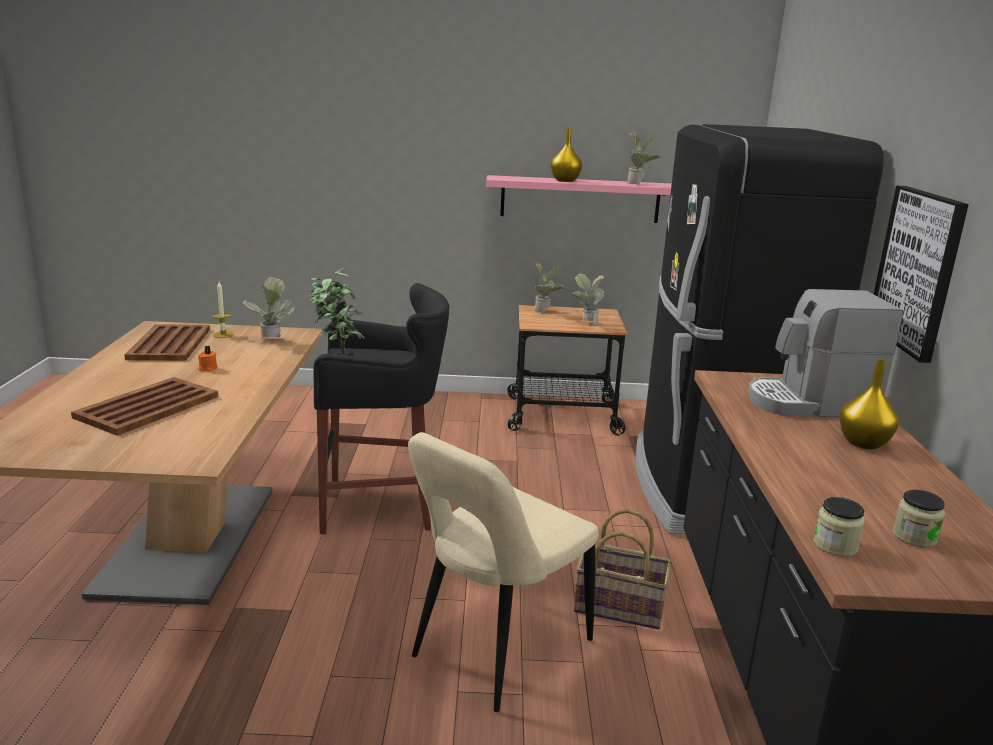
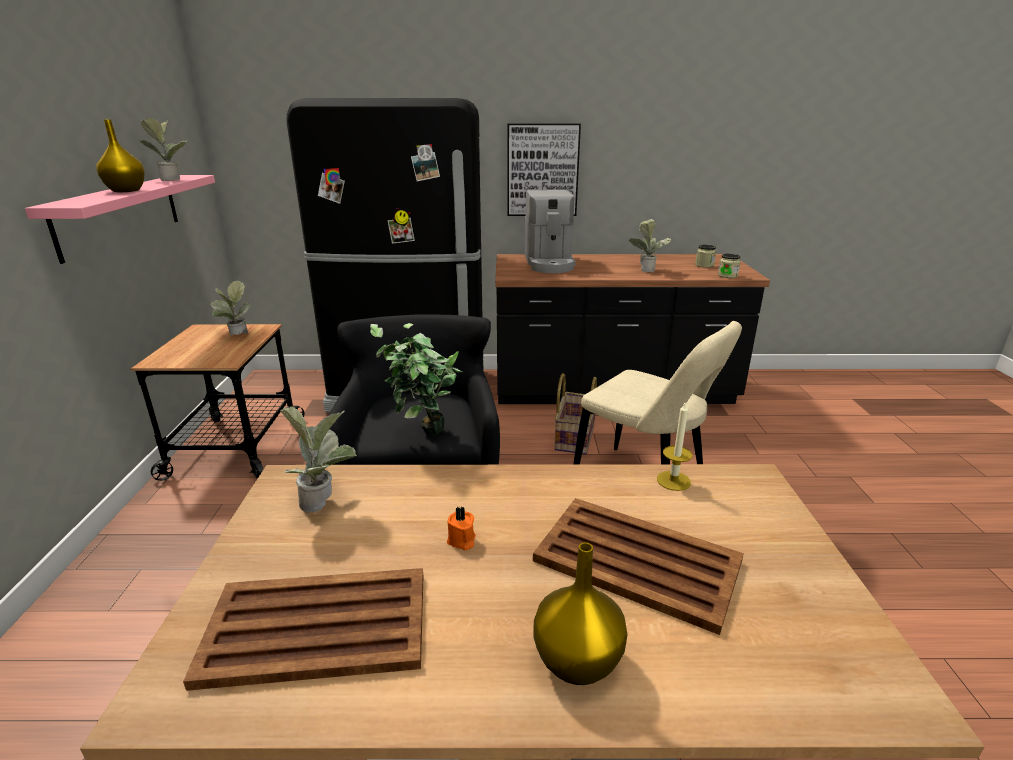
camera: 90 degrees left, 5 degrees up
(223, 334) = (270, 564): candle -> candle (673, 481)
(545, 311) = (174, 354): potted plant -> potted plant (646, 269)
(862, 442) = (603, 261): yellow vase -> yellow vase (575, 662)

